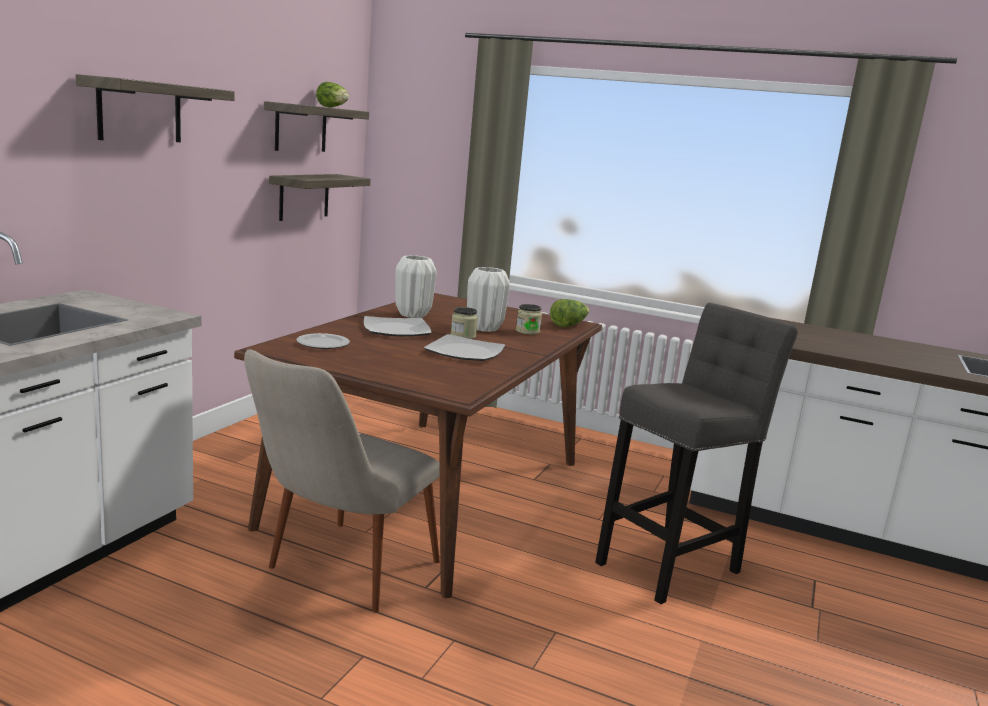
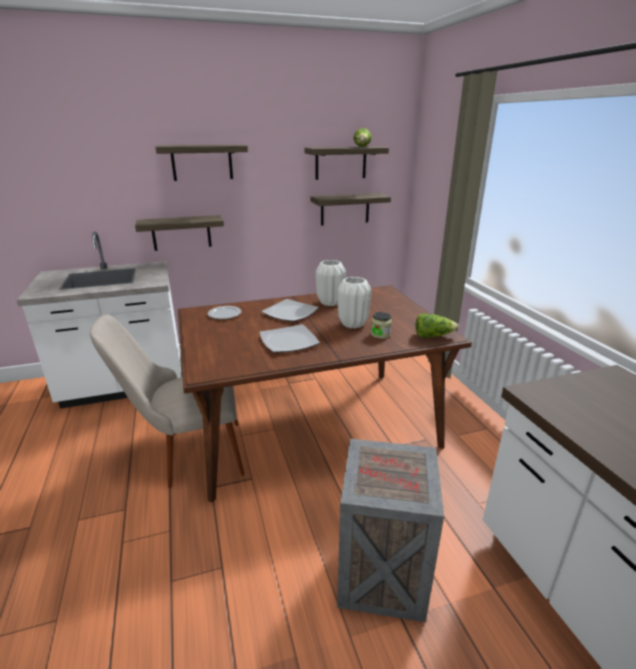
camera: 50 degrees right, 10 degrees up
(102, 235) = (181, 233): none -> shelf
(463, 336) = (321, 327): jar -> none
(672, 564) = (383, 576): grey stool -> crate

